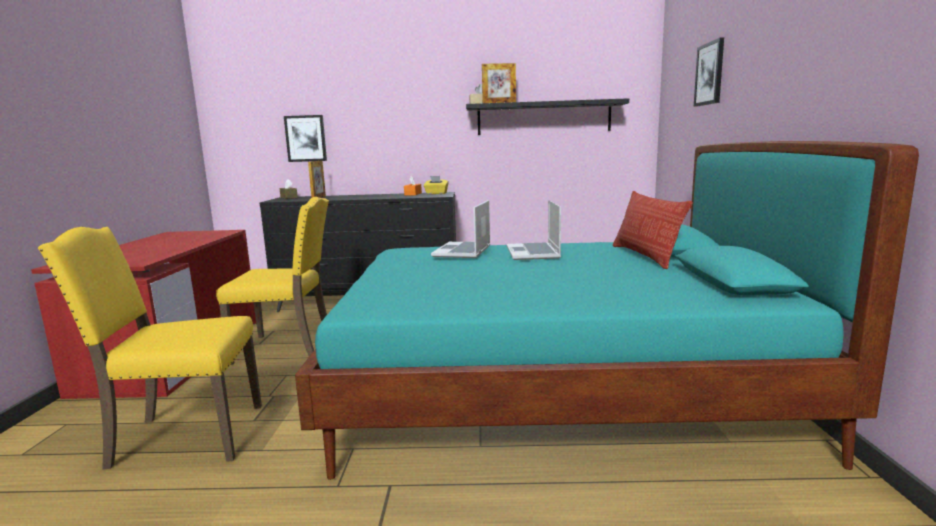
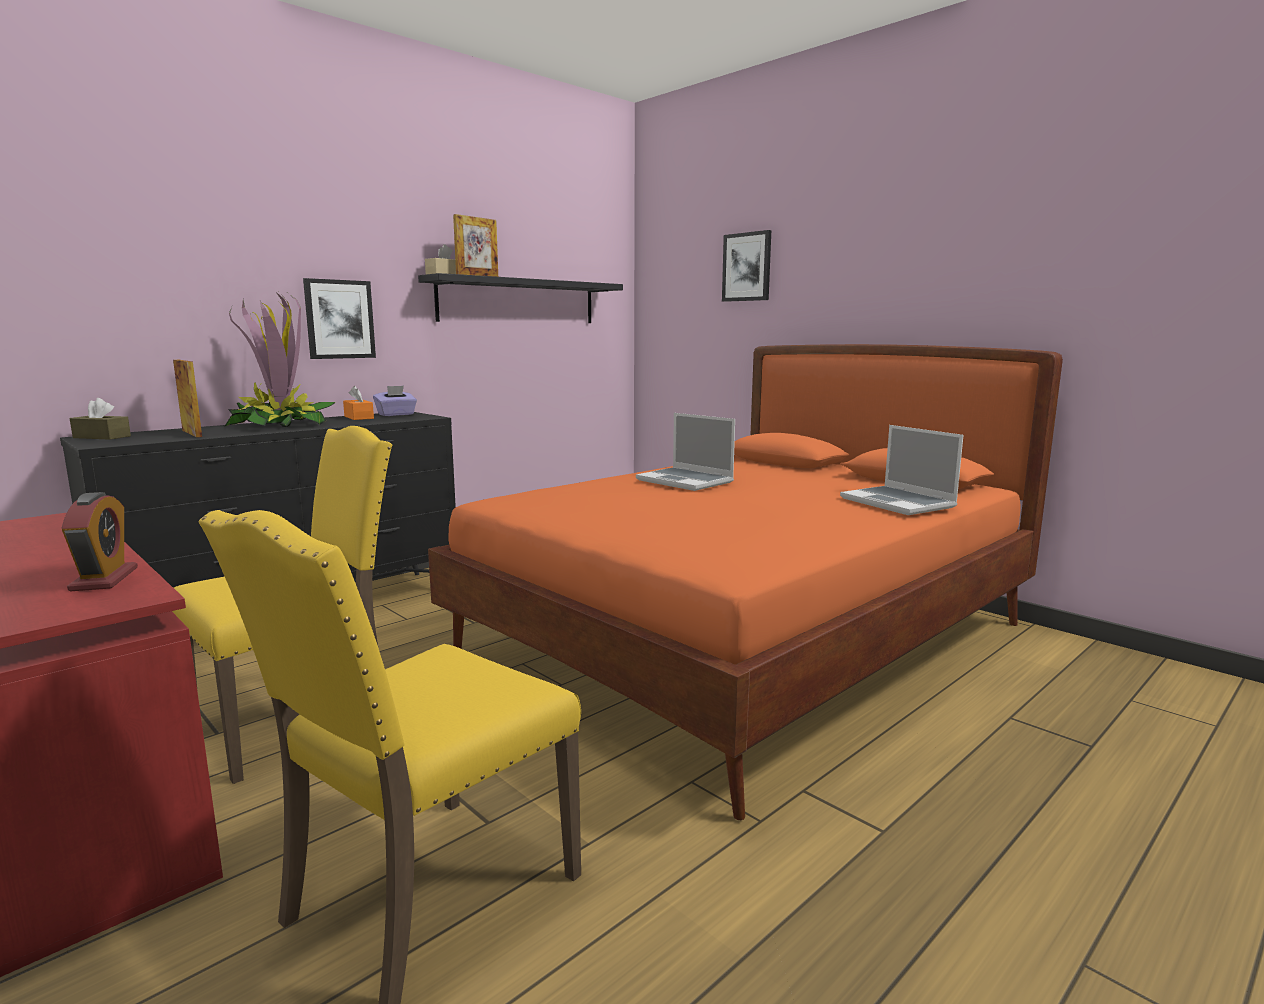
camera: 45 degrees left, 0 degrees up
(155, 255) = (104, 579): none -> alarm clock
(306, 138) = (117, 314): picture -> picture (339, 319)
(365, 196) = (280, 425): none -> potted plant
(436, 193) = (396, 414): yellow tissue box -> purple tissue box
(463, 252) = (611, 490): laptop -> laptop (899, 503)
(555, 388) = (749, 641): turquoise bed -> orange bed
(645, 256) = (785, 470): pillow -> none

